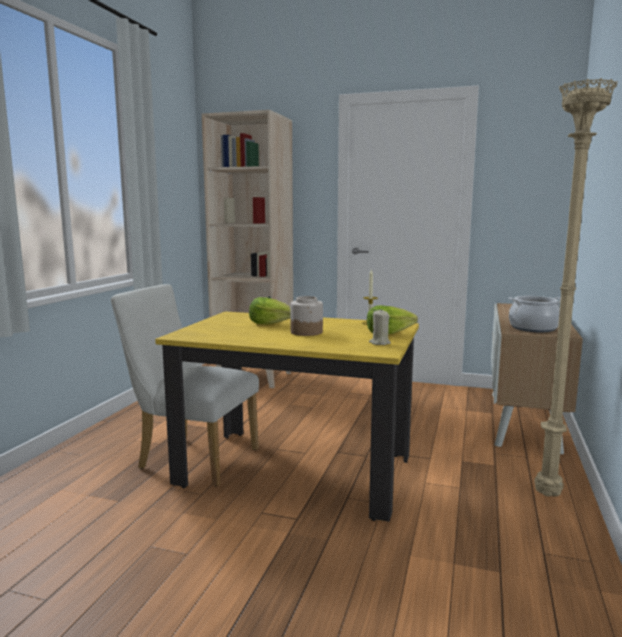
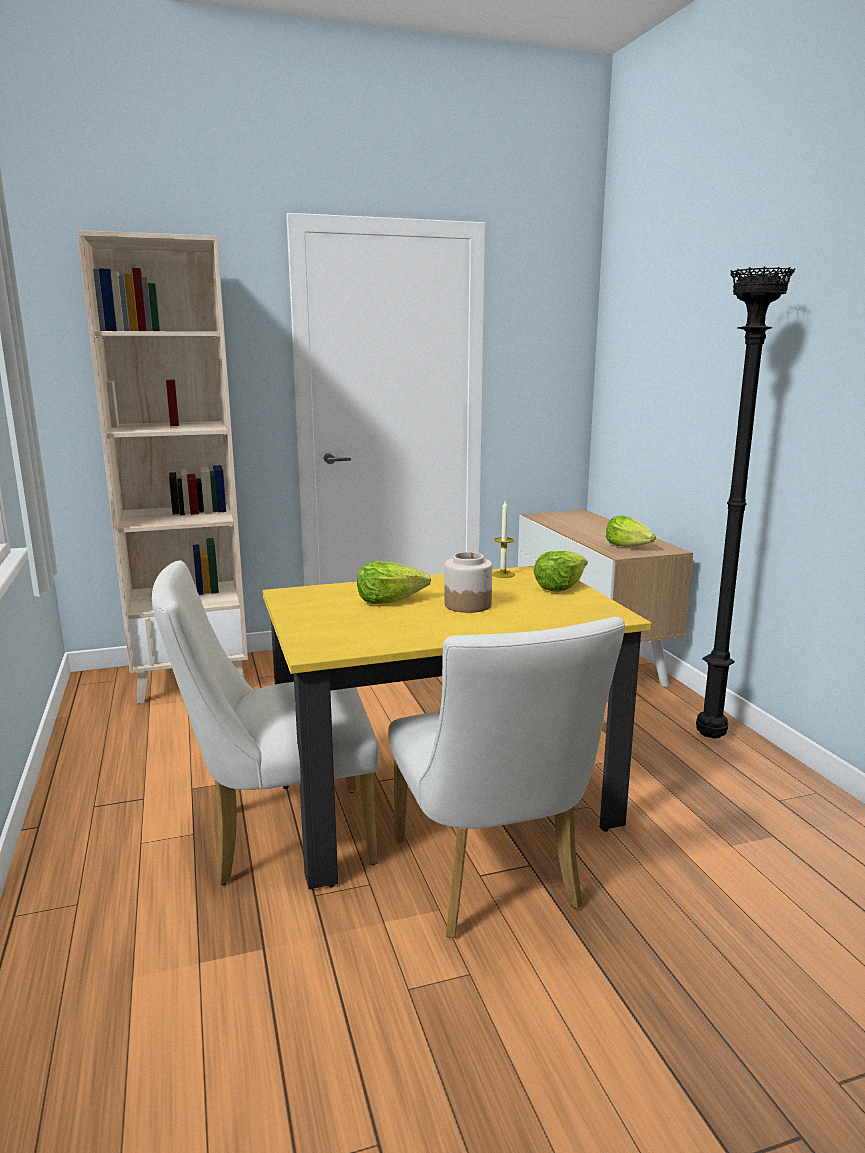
camera: 35 degrees left, 5 degrees up
(262, 518) = (491, 882): none -> white chair
(379, 343) = (584, 604): beige candle -> none
(533, 328) = (629, 546): cooking pot -> lettuce
(547, 494) = (709, 736): beige floor lamp -> black floor lamp

